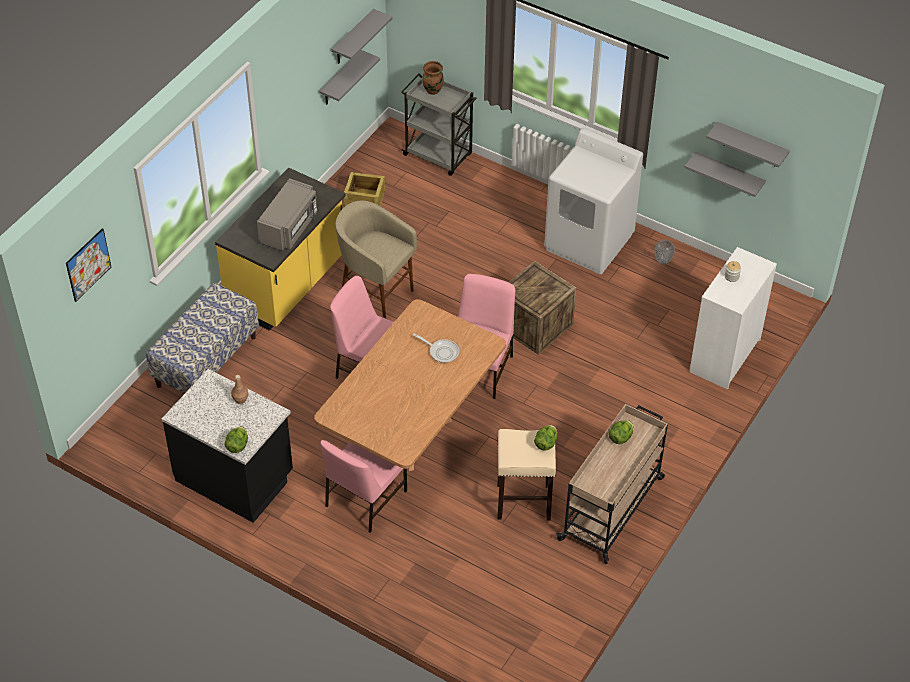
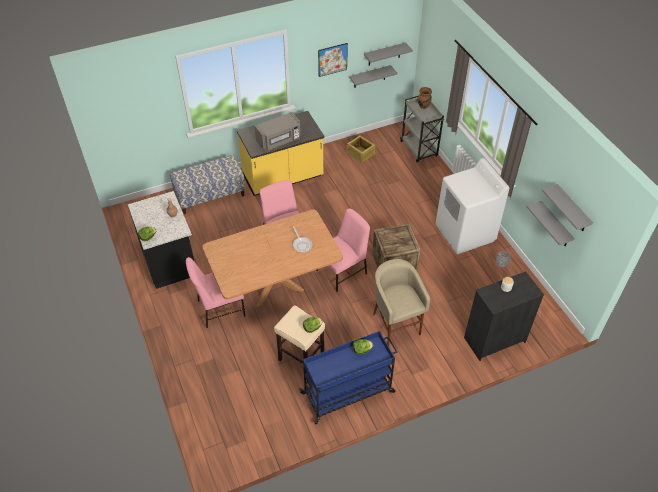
camera: 35 degrees right, 0 degrees up
(88, 264) = (130, 101): picture -> picture (332, 59)
(375, 294) = (322, 204): beige stool -> beige stool (395, 324)
(612, 507) = (348, 392): beige cart -> blue cart
(724, 355) = (494, 339): white dresser -> black dresser

